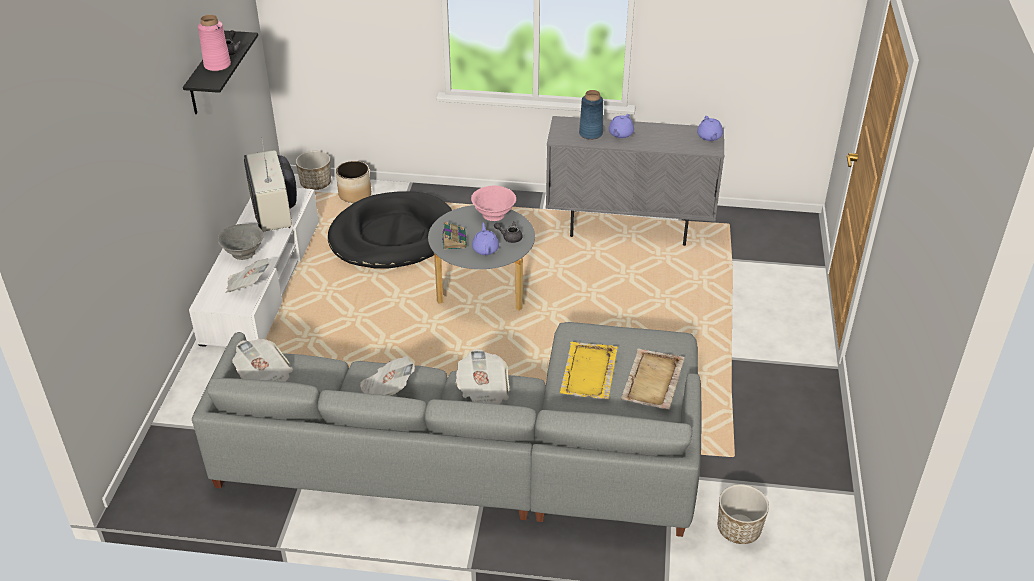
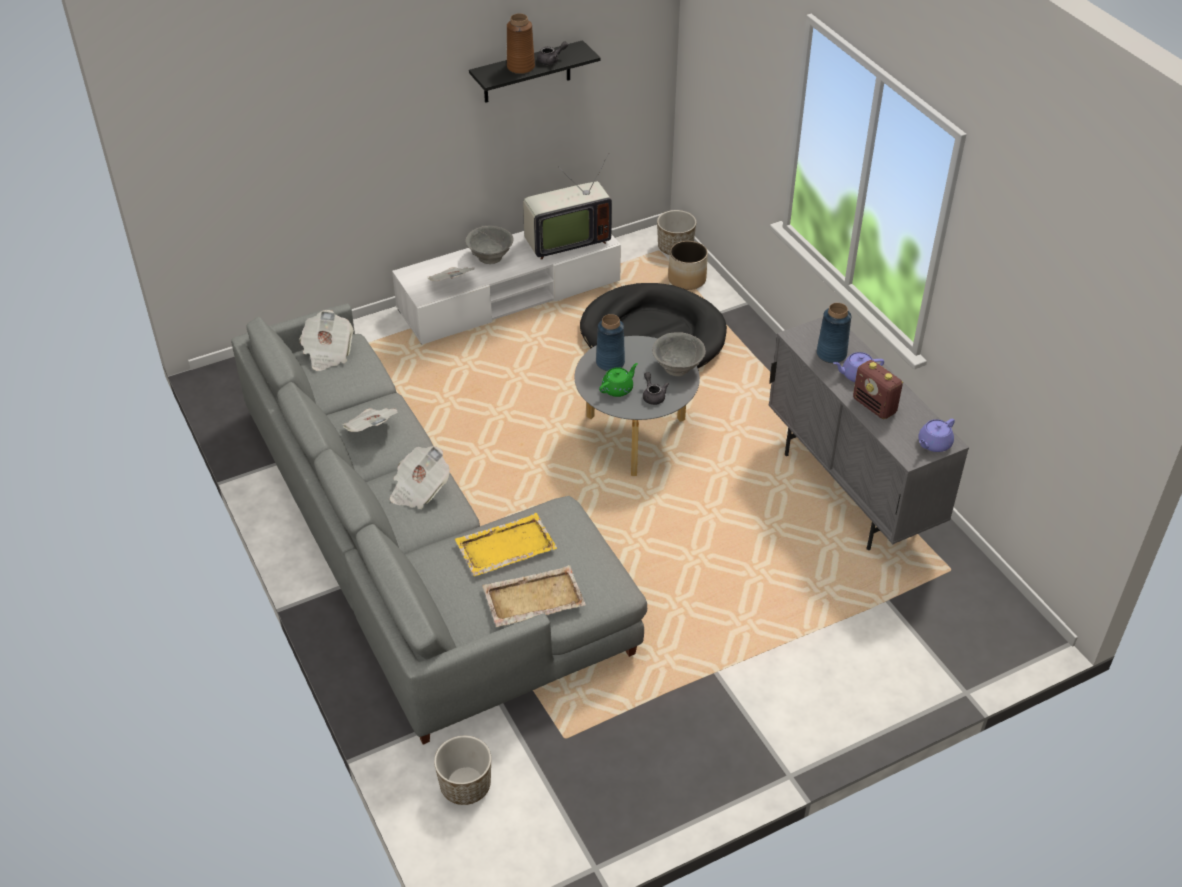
camera: 55 degrees right, 5 degrees up
(217, 65) = (521, 67): pink vase -> brown vase
(275, 211) = (565, 241): television -> television turned 150 degrees counterclockwise
(454, 240) = (610, 362): book -> blue vase
(485, 249) = (618, 389): purple teapot -> green teapot
(494, 214) = (678, 367): pink bowl -> grey bowl
(655, 141) = (874, 406): none -> radio

